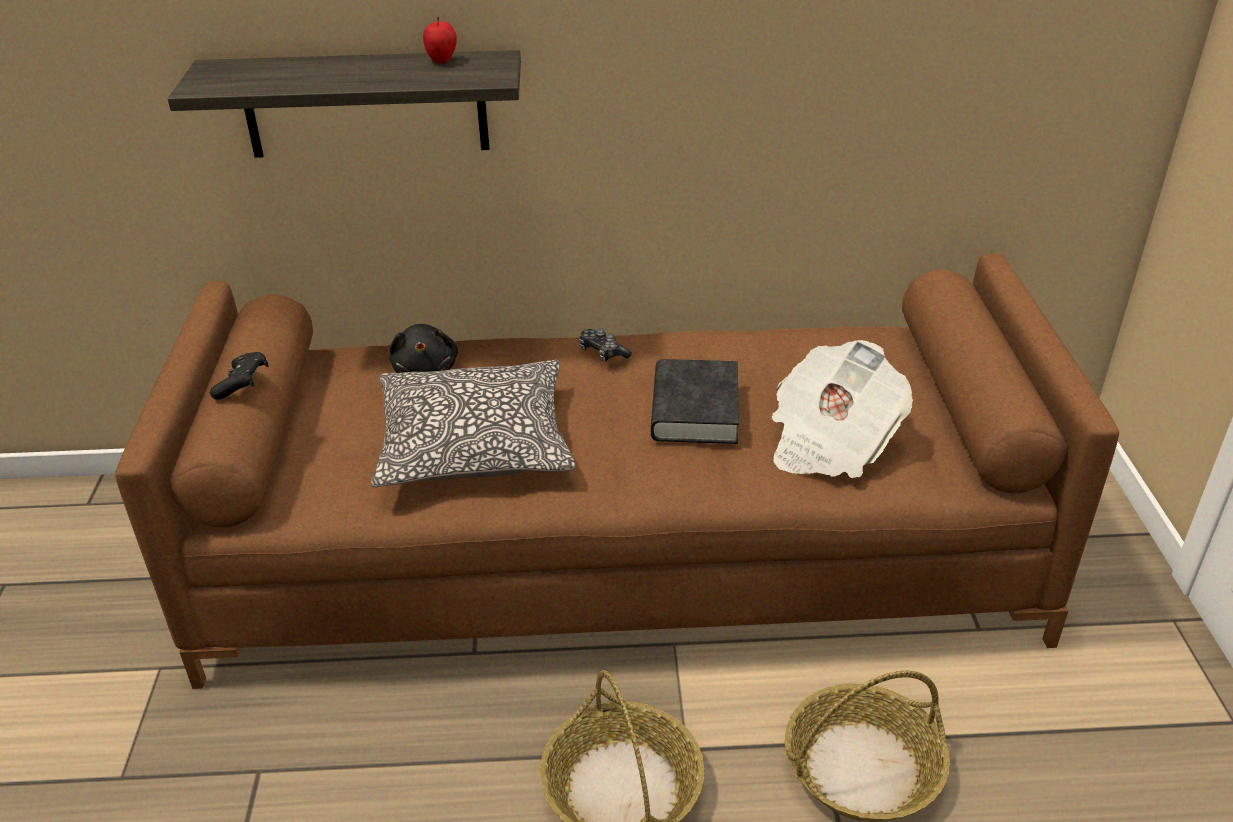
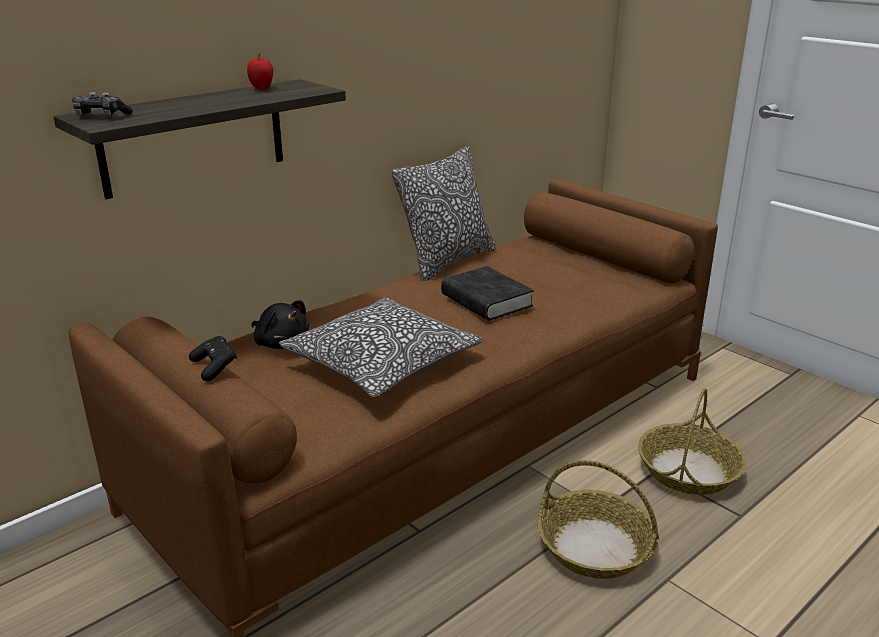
camera: 40 degrees left, 10 degrees down
(602, 352) = (388, 294): game controller -> game controller (101, 116)
(741, 330) = (447, 261): none -> pillow
(830, 441) = (573, 289): newspaper -> none

